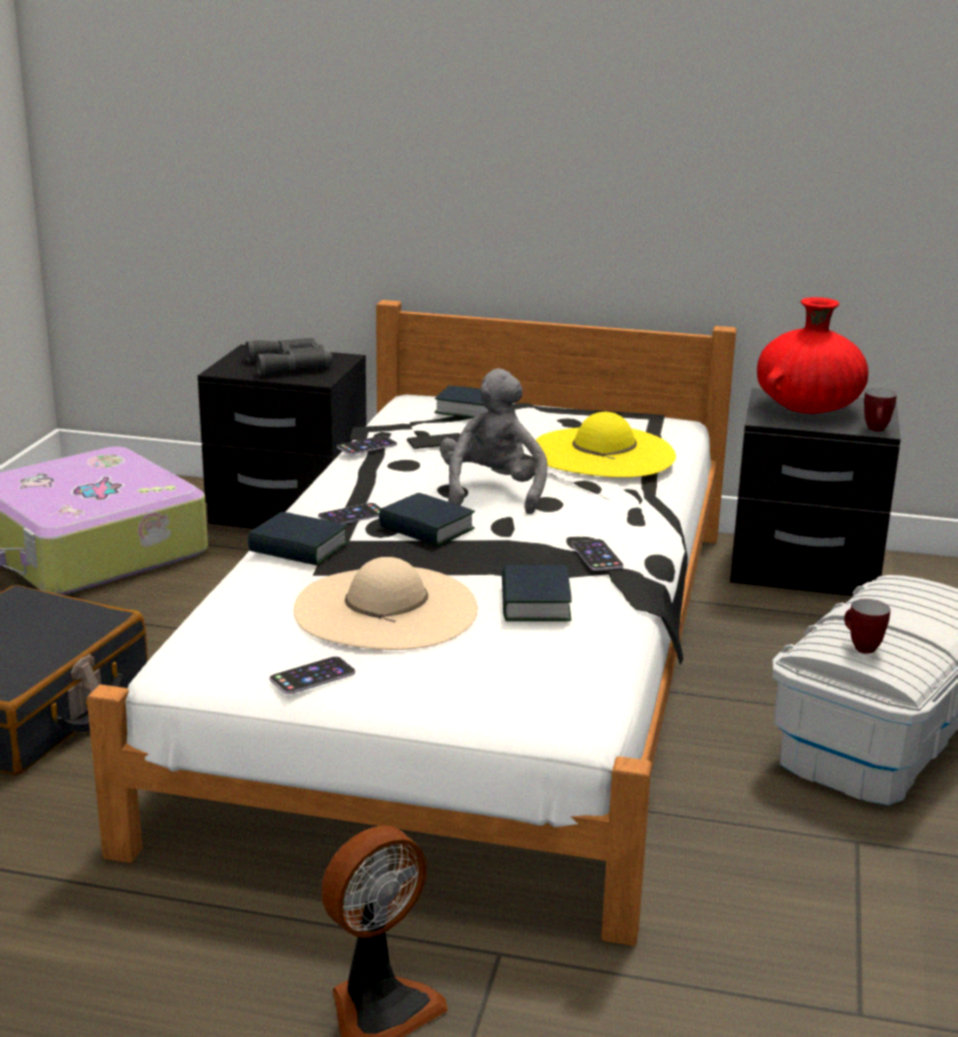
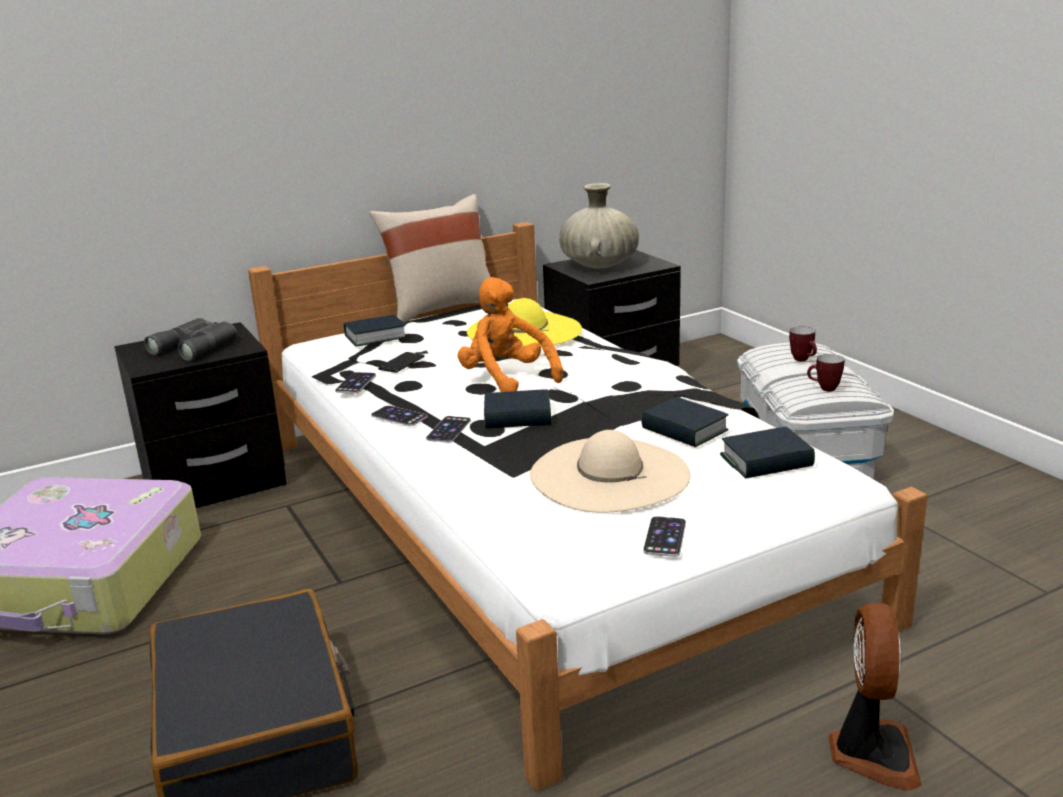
camera: 40 degrees left, 0 degrees up
(298, 548) = (463, 465): book -> book (766, 461)
(492, 492) = (506, 379): grey plush toy -> orange plush toy
(588, 404) = (440, 308): none -> beige pillow
(597, 555) = (655, 388): phone -> phone (399, 416)
(807, 408) = (599, 265): red vase -> beige vase
(876, 430) = (660, 265): mug -> mug (803, 360)

